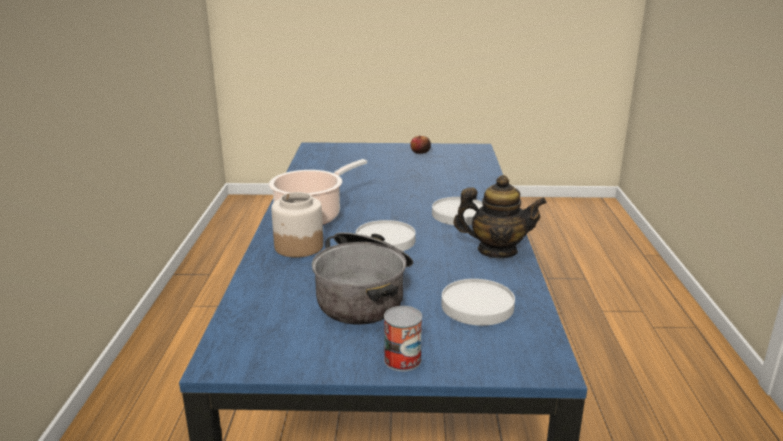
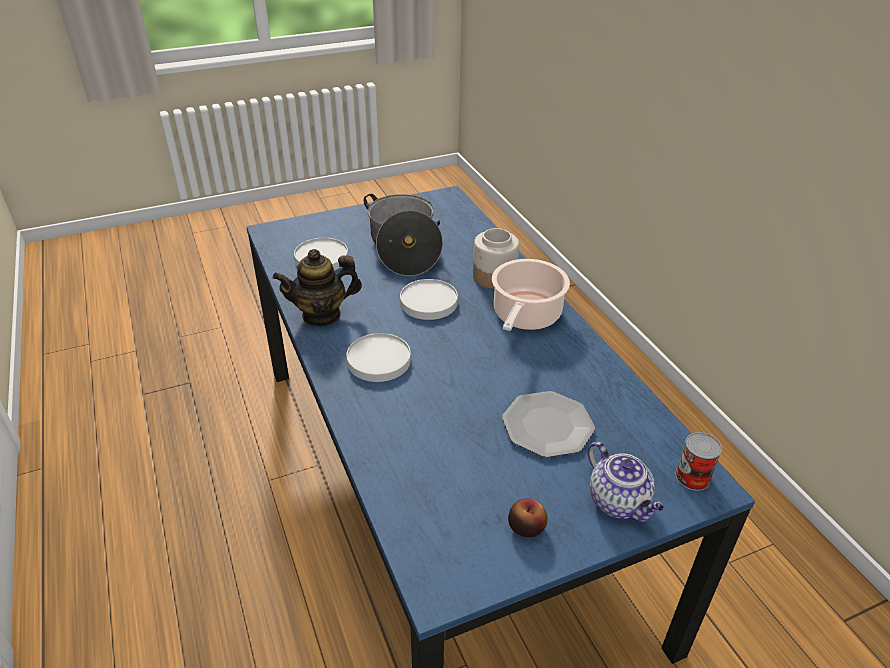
camera: 155 degrees right, 15 degrees up
(366, 150) = (619, 502): none -> teapot
(370, 172) = (547, 425): none -> plate
(402, 360) = (353, 216): can -> can (692, 477)

